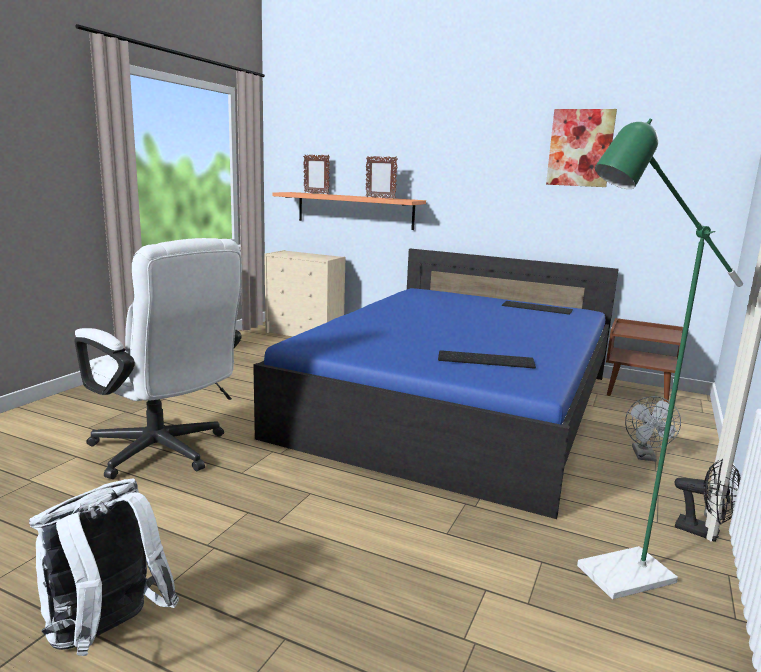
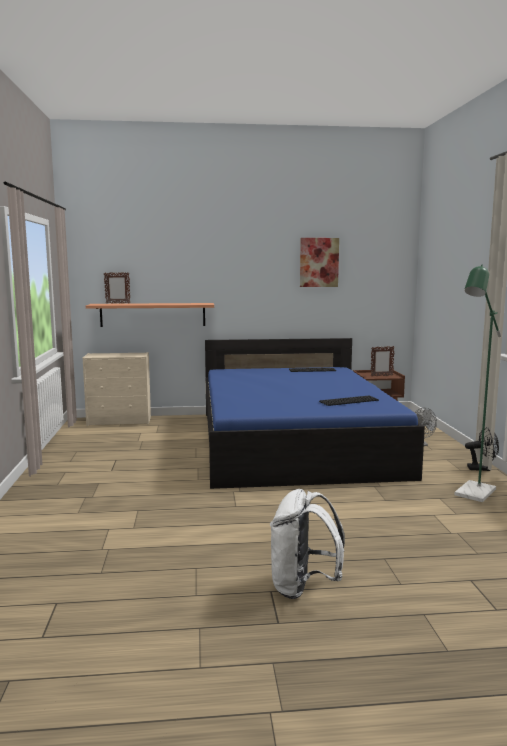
camera: 30 degrees left, 5 degrees down
(165, 453) = (167, 510): white office chair -> none
(380, 198) = (181, 303): picture frame -> picture frame (381, 376)

